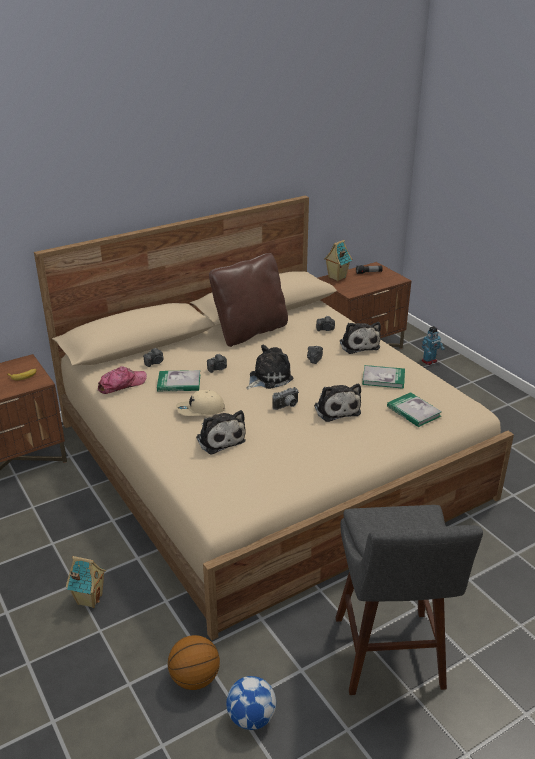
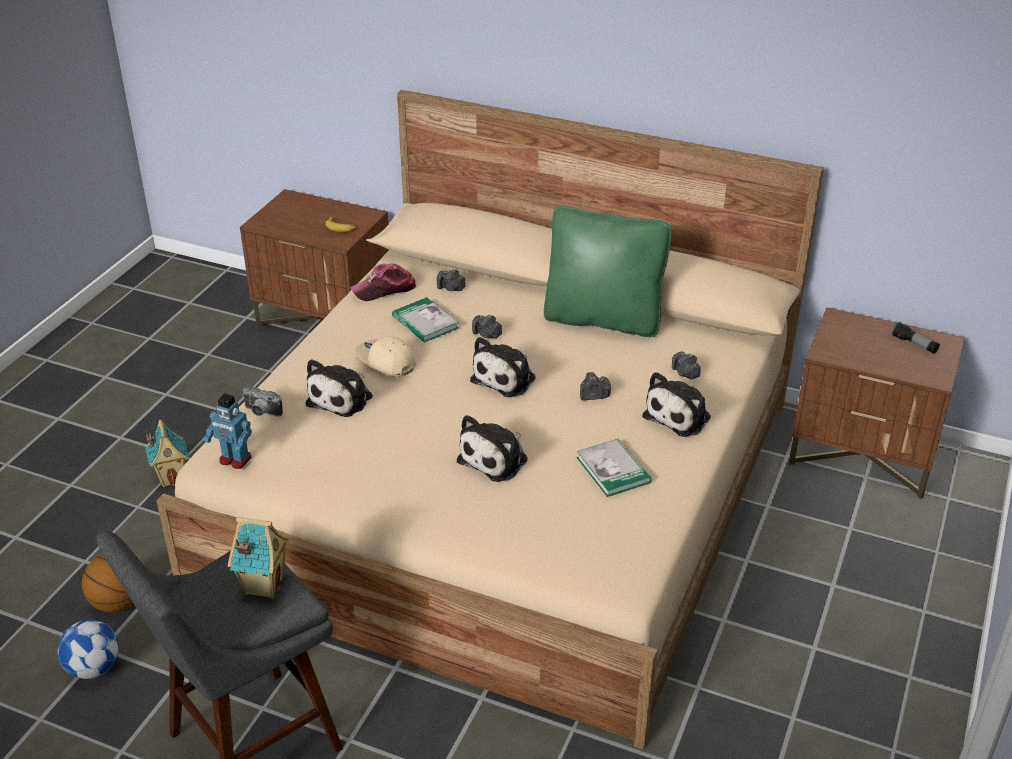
camera: 55 degrees right, 5 degrees up
(122, 384) = (384, 289): cap -> cap turned 135 degrees clockwise
(250, 331) = (603, 319): brown pillow -> green pillow
(268, 378) = (506, 378): plush toy -> plush toy turned 105 degrees clockwise
(287, 406) = (455, 418): camera -> camera (261, 413)
(336, 277) = (854, 323): toy house -> toy house (263, 585)
(413, 411) = (555, 526): book -> none
(429, 361) = (922, 542): toy robot -> toy robot (235, 460)

